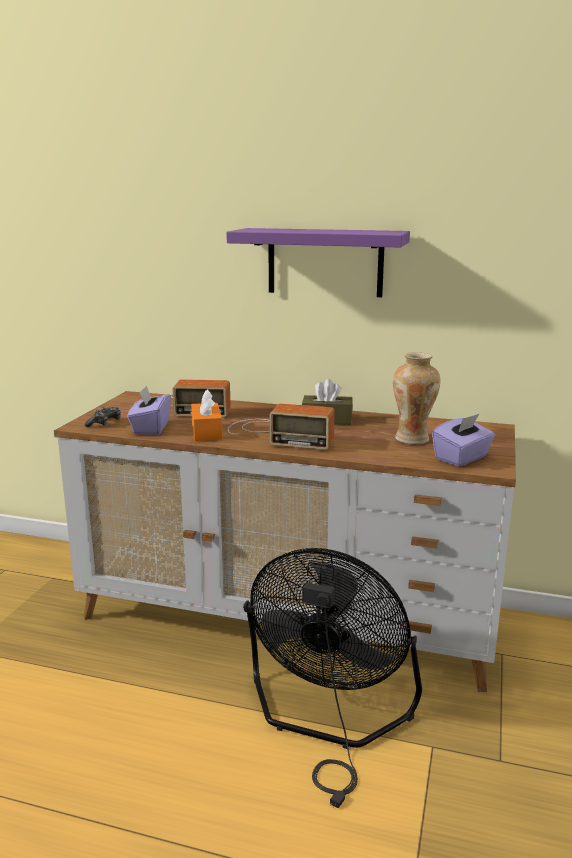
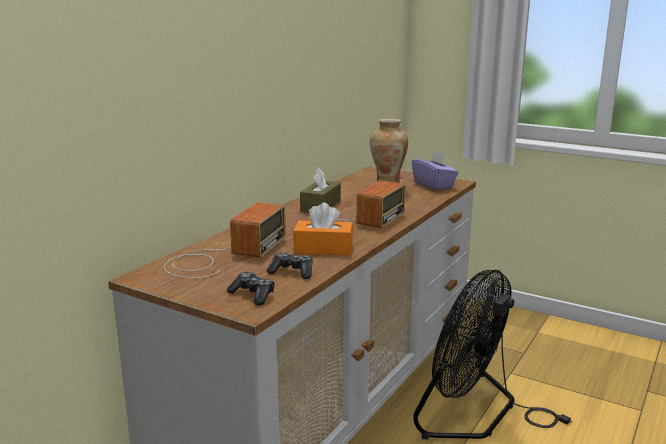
camera: 75 degrees left, 0 degrees up
(150, 428) = (292, 272): purple tissue box -> game controller
(325, 262) = (269, 59): purple shelf -> none

